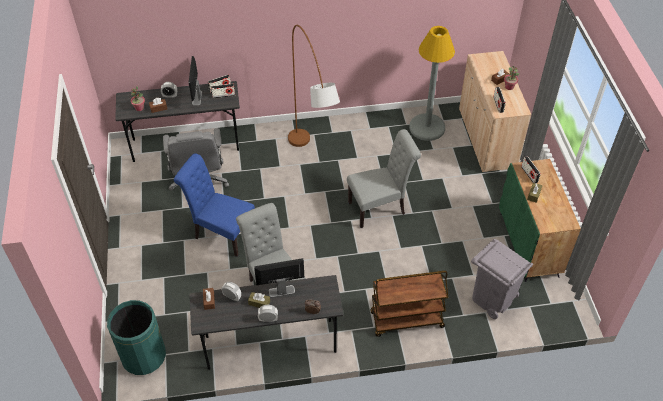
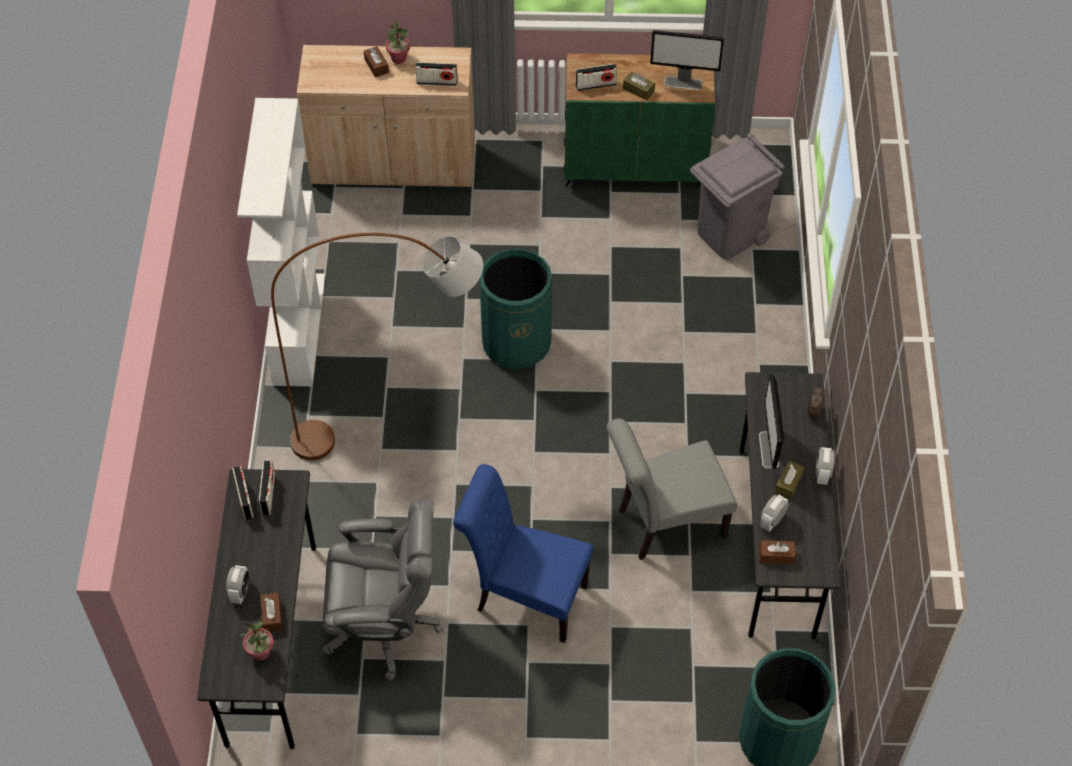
camera: 80 degrees left, 5 degrees up
(197, 98) = (261, 543): monitor -> monitor (683, 83)
(221, 233) = (525, 596): blue chair -> blue chair turned 75 degrees clockwise
(365, 121) = (298, 328): none -> white bookcase
(380, 207) = (516, 343): grey chair -> green trash can
(406, 320) = (753, 349): brown cart -> none
(427, 127) = (343, 240): grey floor lamp -> none

